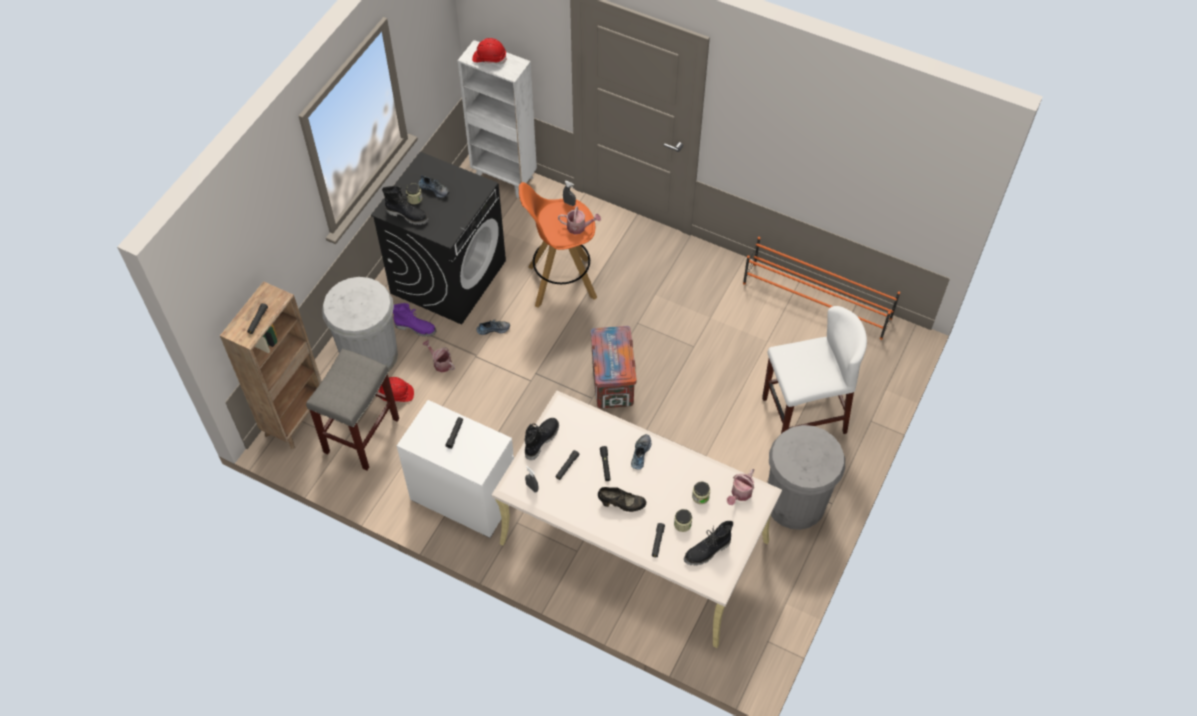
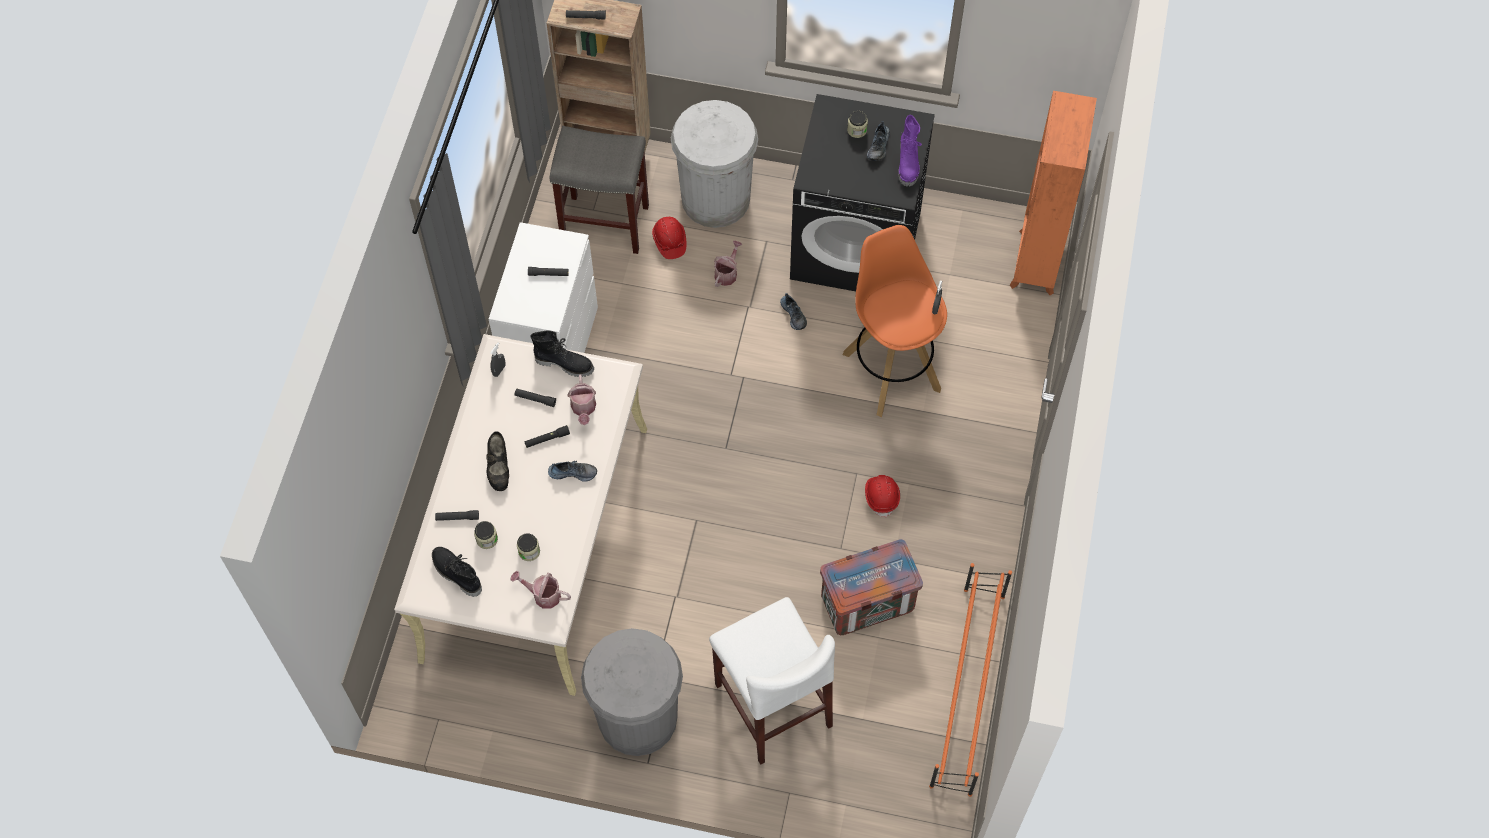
camera: 75 degrees right, 5 degrees up
(408, 215) = (828, 131): black boot -> none
(416, 328) = (769, 233): purple boot -> purple boot (908, 164)
(489, 58) = (1070, 123): red hard hat -> red hard hat (881, 496)
(504, 179) = (1035, 263): white bookcase -> orange bookcase
(579, 227) = (900, 328): watering can -> watering can (583, 409)
(612, 383) = (754, 466): crate -> crate (866, 604)

